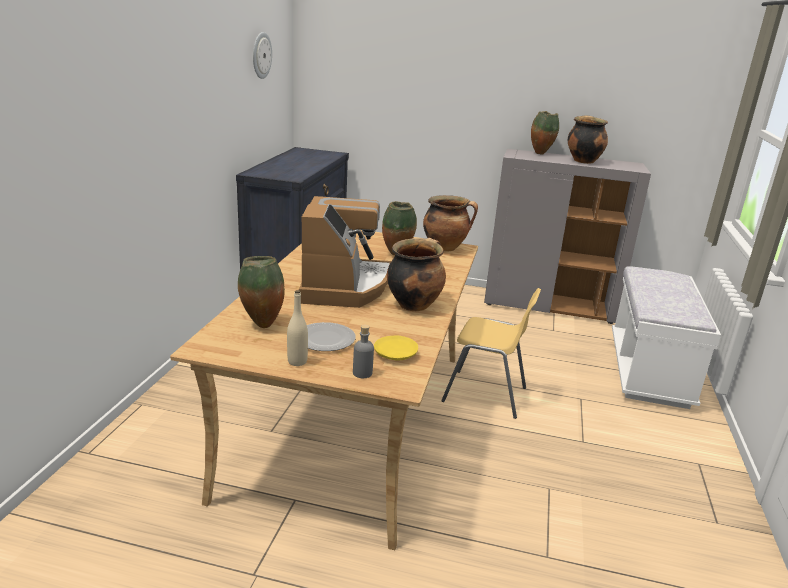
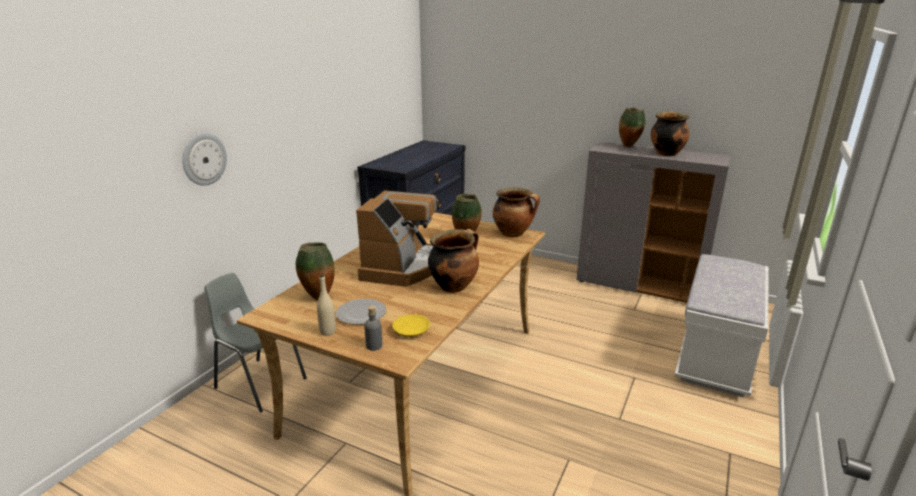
camera: 15 degrees right, 0 degrees up
(156, 442) = (259, 383): none -> grey chair
(261, 55) = (383, 67): wall clock -> wall clock (204, 159)
(485, 395) = (544, 366): yellow chair -> none

